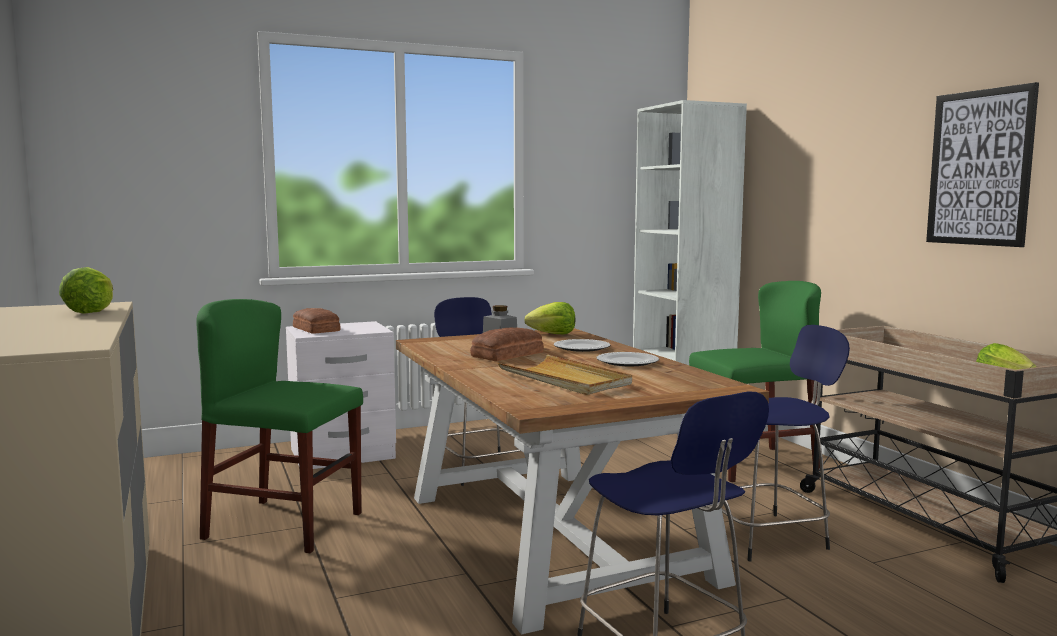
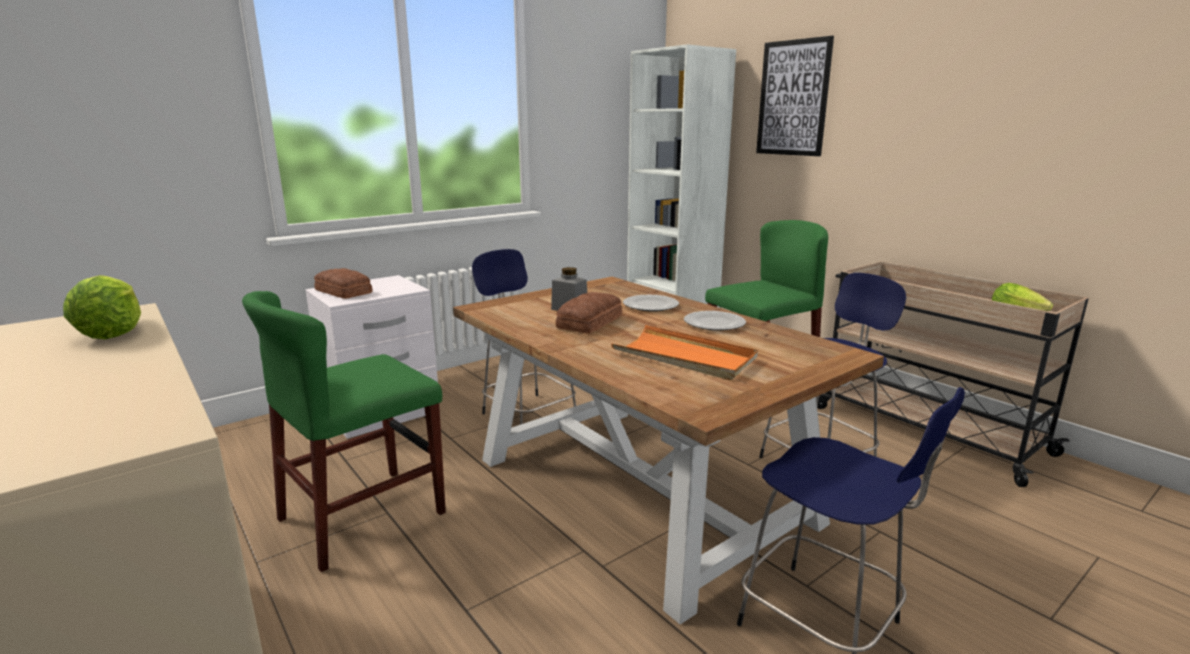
camera: 15 degrees left, 10 degrees up
(284, 525) = (362, 516): green chair -> green chair turned 45 degrees counterclockwise
(553, 334) = (603, 287): lettuce -> none
(565, 379) = (684, 357): beige tray -> orange tray
(980, 168) = (987, 121): picture -> picture (793, 98)

